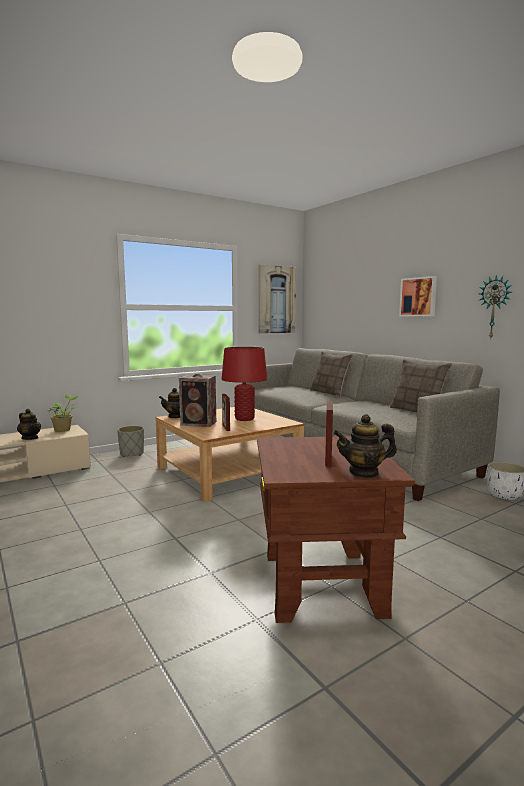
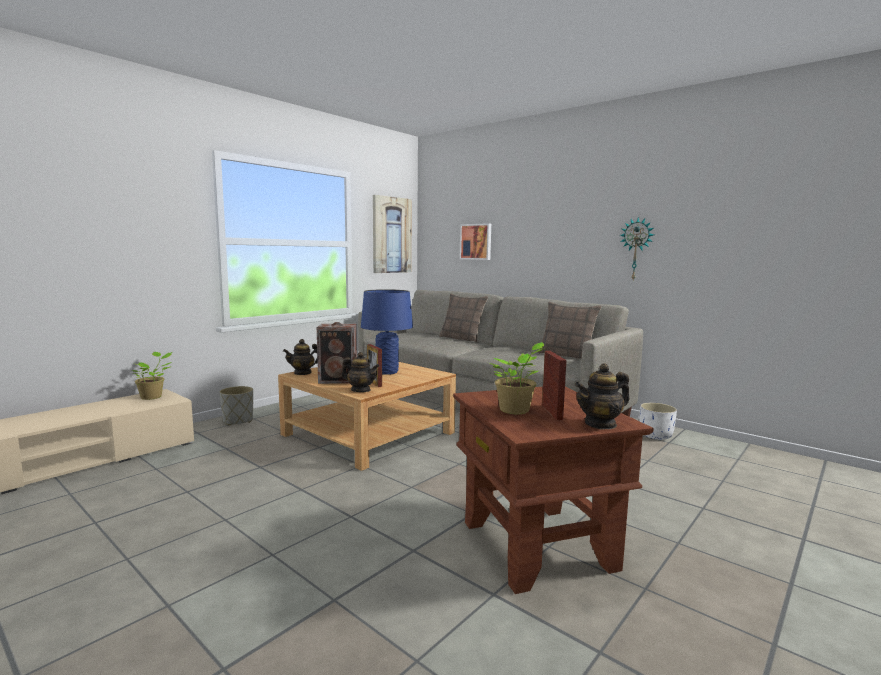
camera: 15 degrees left, 0 degrees up
(30, 438) = (113, 410): teapot -> teapot (360, 390)
(244, 419) = (387, 372): red table lamp -> blue table lamp
(296, 455) = (516, 410): none -> potted plant
(418, 297) = (555, 236): picture -> picture (476, 242)

